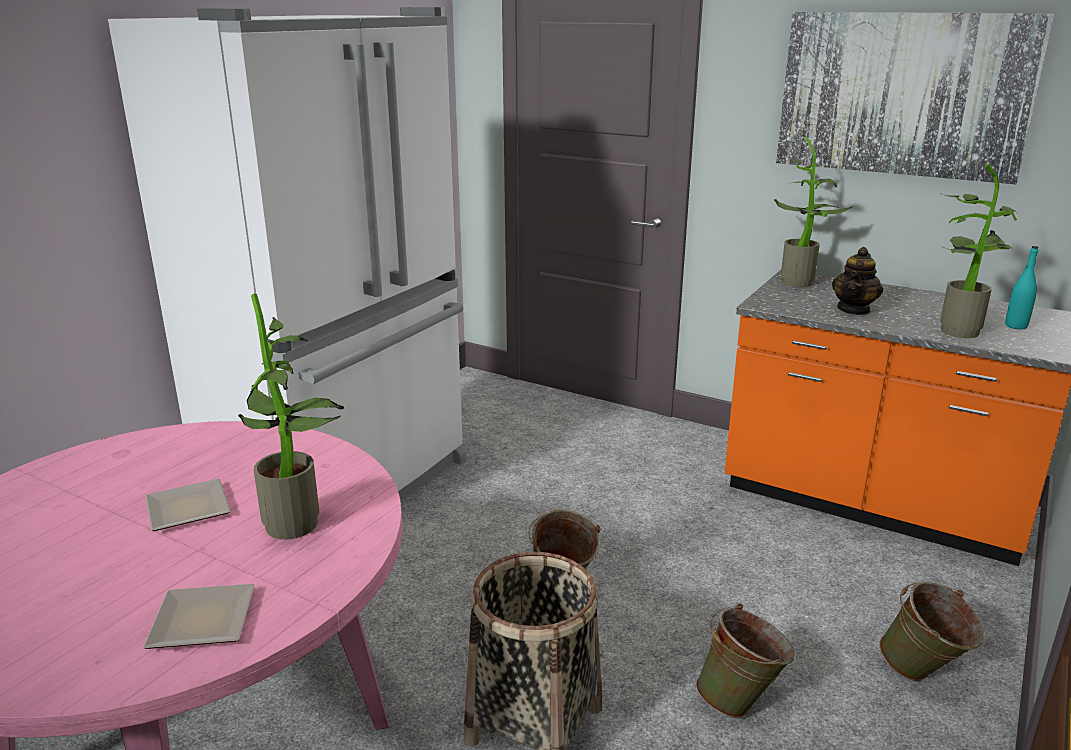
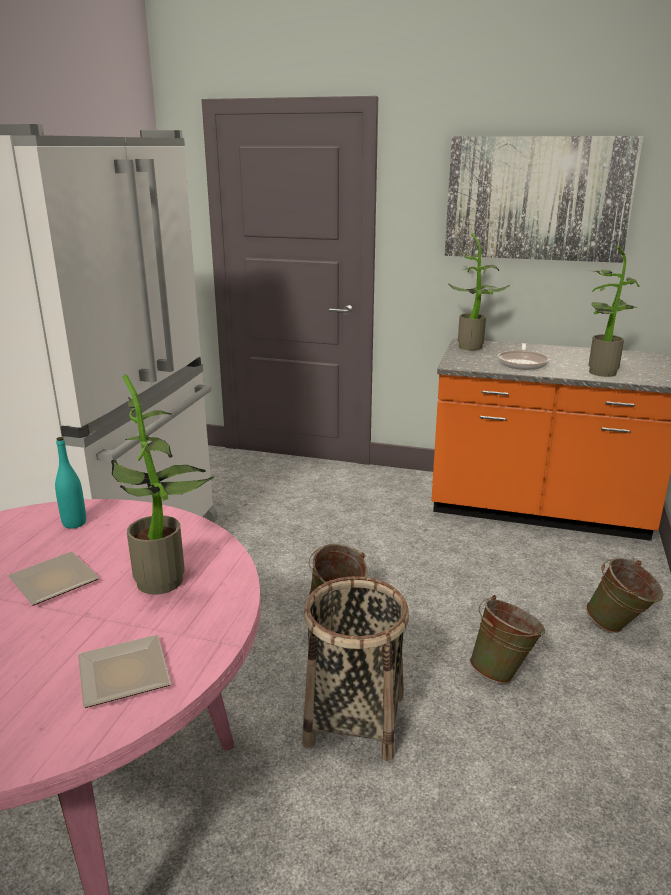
camera: 15 degrees left, 0 degrees up
(854, 310) = (522, 363): teapot -> frying pan
(1016, 326) = (636, 365): turquoise bottle -> turquoise bottle (74, 523)

